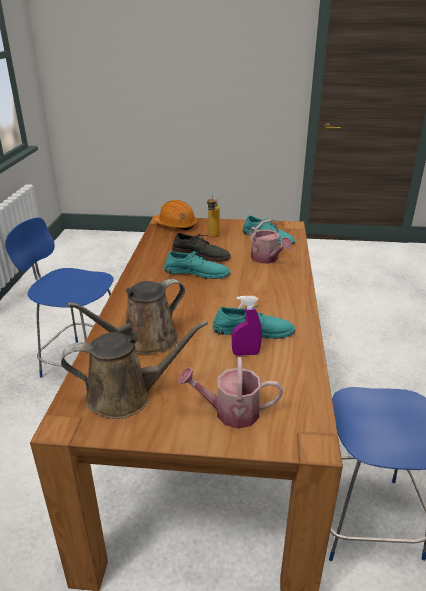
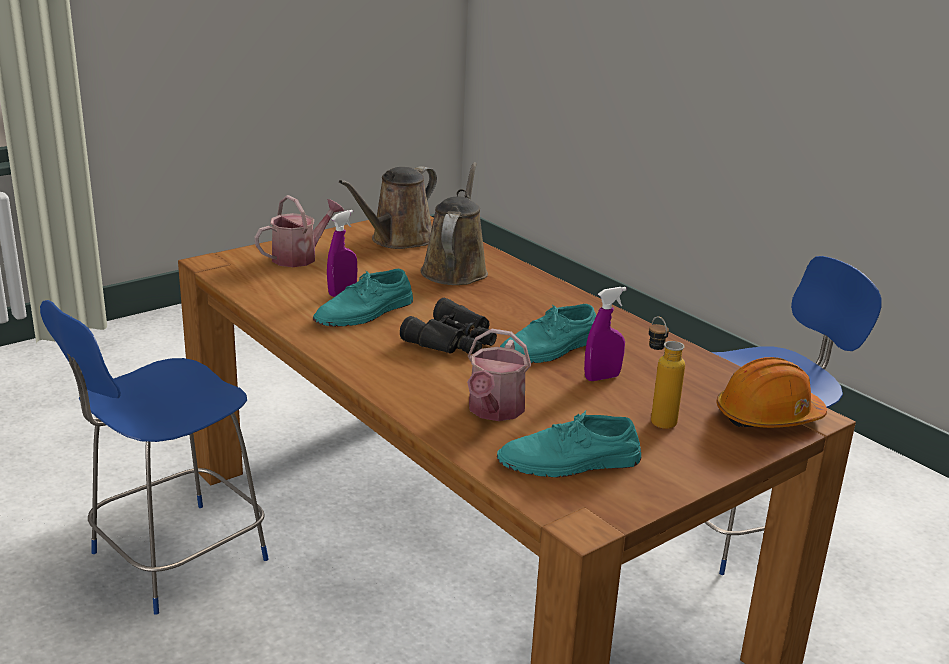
camera: 135 degrees right, 5 degrees down
(201, 254) = (602, 377): grey shoe -> purple spray bottle
(232, 293) = (454, 340): none -> black binoculars
(267, 259) = (494, 411): watering can -> watering can turned 90 degrees counterclockwise

